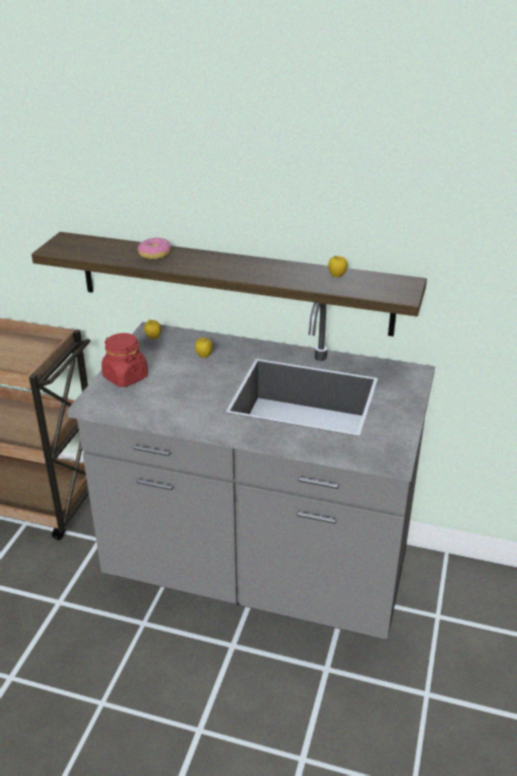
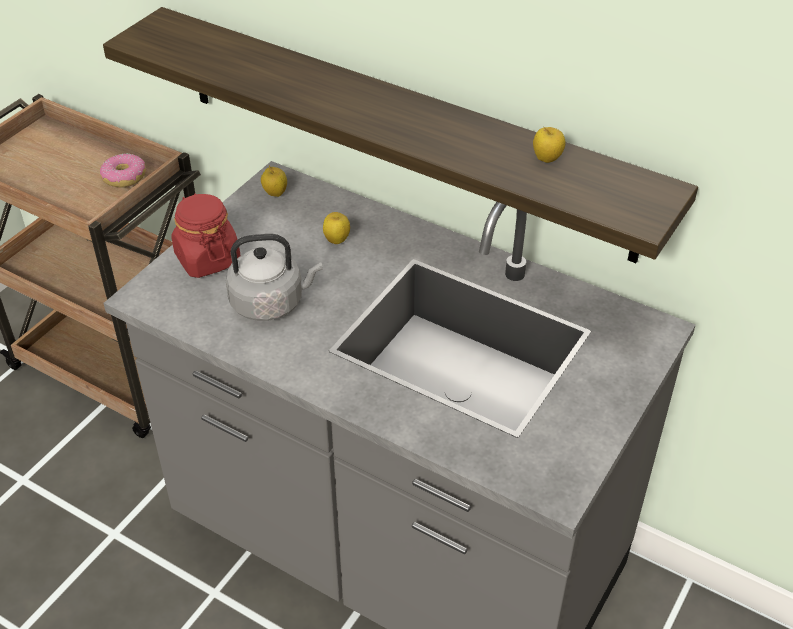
camera: 15 degrees right, 10 degrees up
(155, 254) = (280, 71): donut -> donut (124, 177)
(177, 393) = (271, 303): none -> grey kettle

